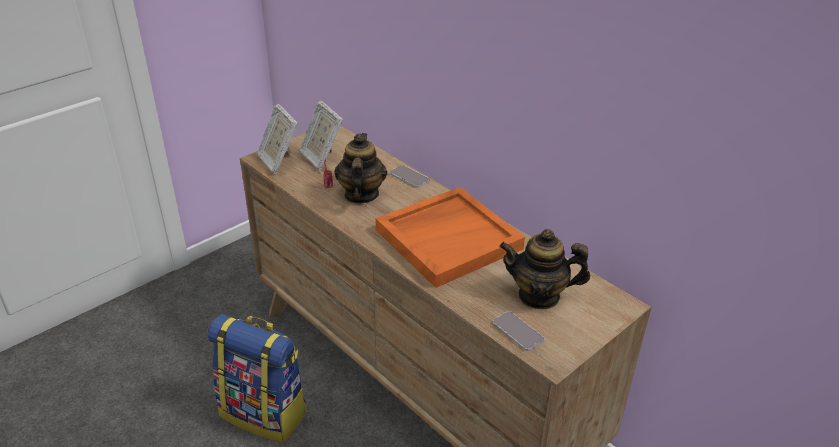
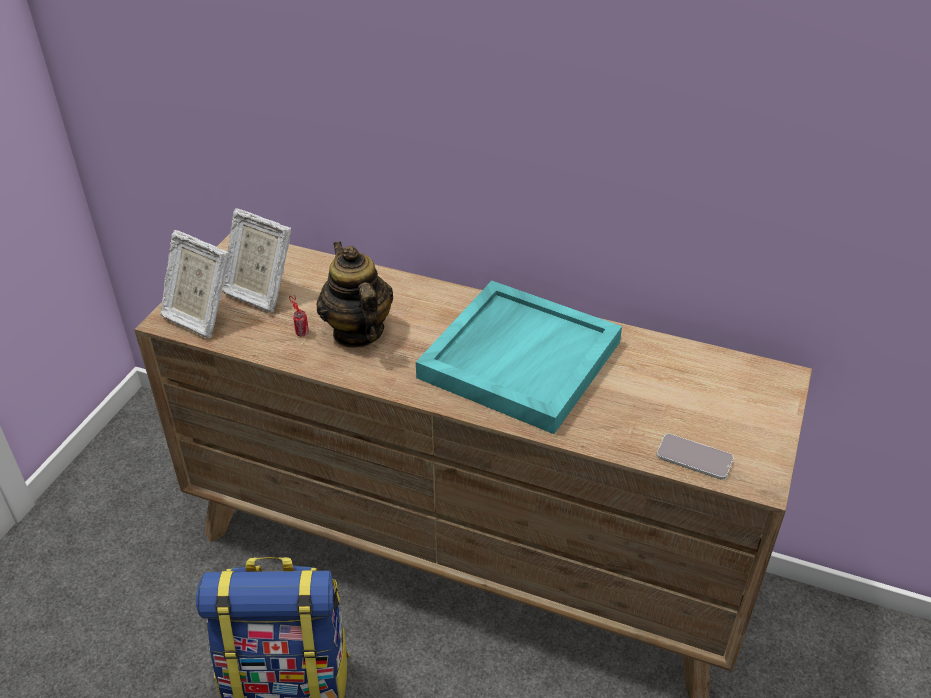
camera: 25 degrees left, 5 degrees up
(409, 177) = (404, 285): phone -> none
(448, 238) = (519, 358): orange tray -> turquoise tray
(539, 296) = (683, 400): teapot -> none

